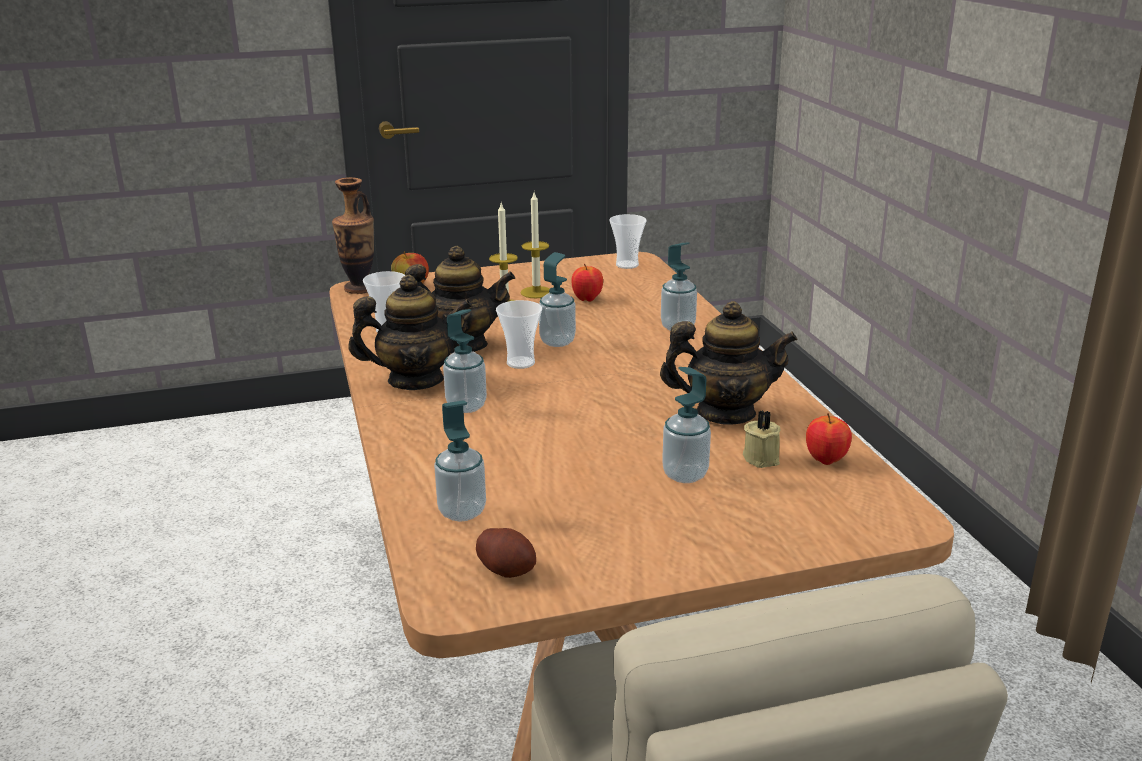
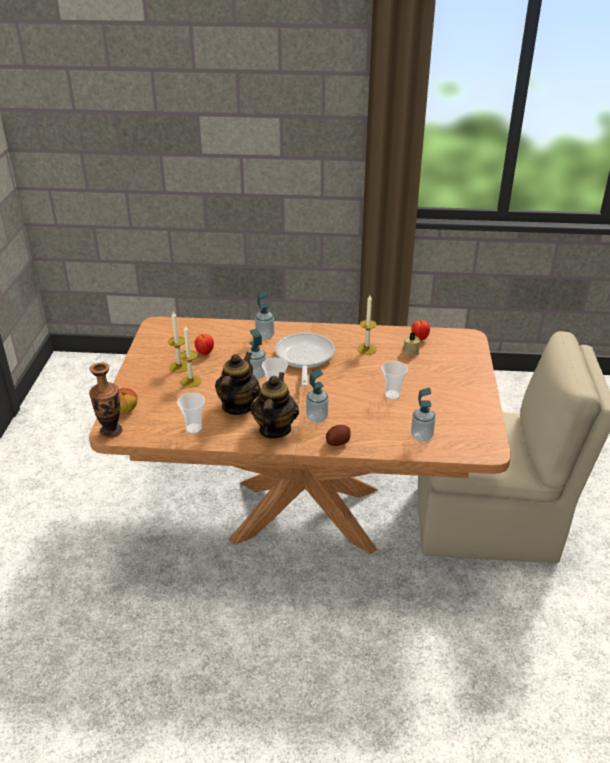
camera: 70 degrees left, 10 degrees up
(507, 569) = (471, 433): potato -> potato (337, 442)
(627, 265) = (163, 328): cup -> cup (392, 395)
(639, 366) = (304, 358): none -> frying pan
(685, 475) = (415, 373): soap dispenser -> none
(725, 413) = (366, 349): teapot -> candle

